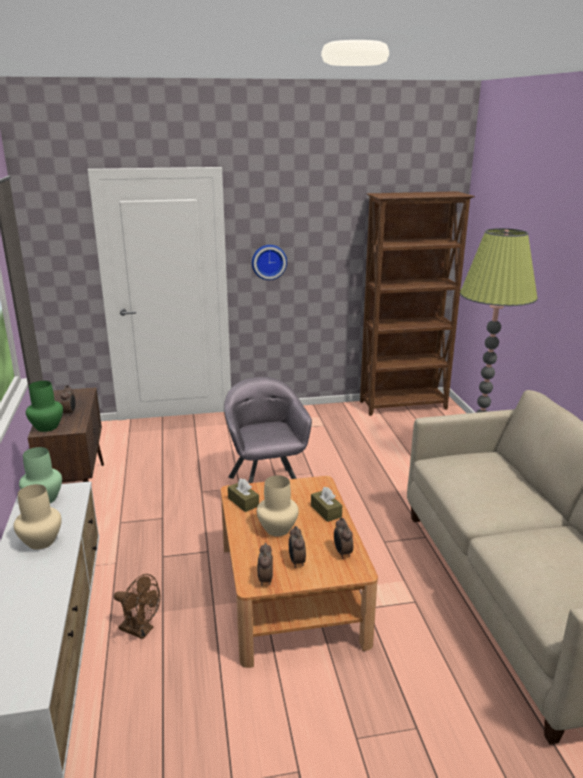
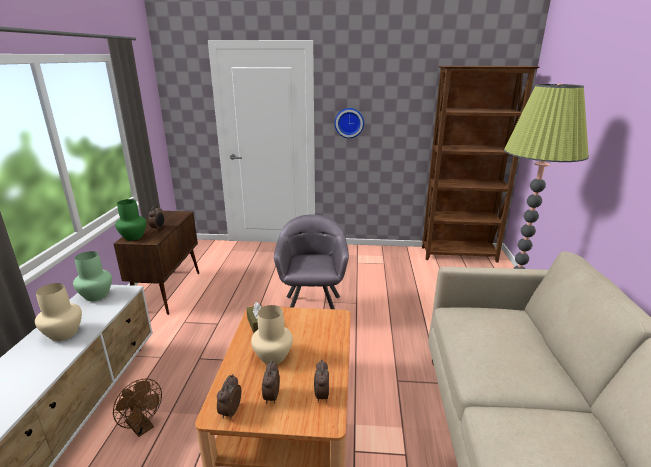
camera: 15 degrees right, 0 degrees up
(326, 511) = (327, 346): brown tissue box -> none

